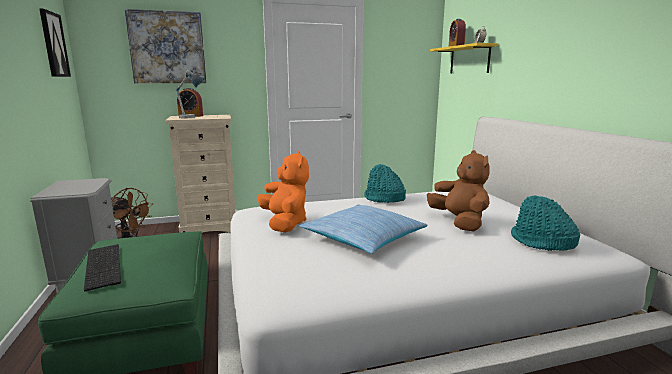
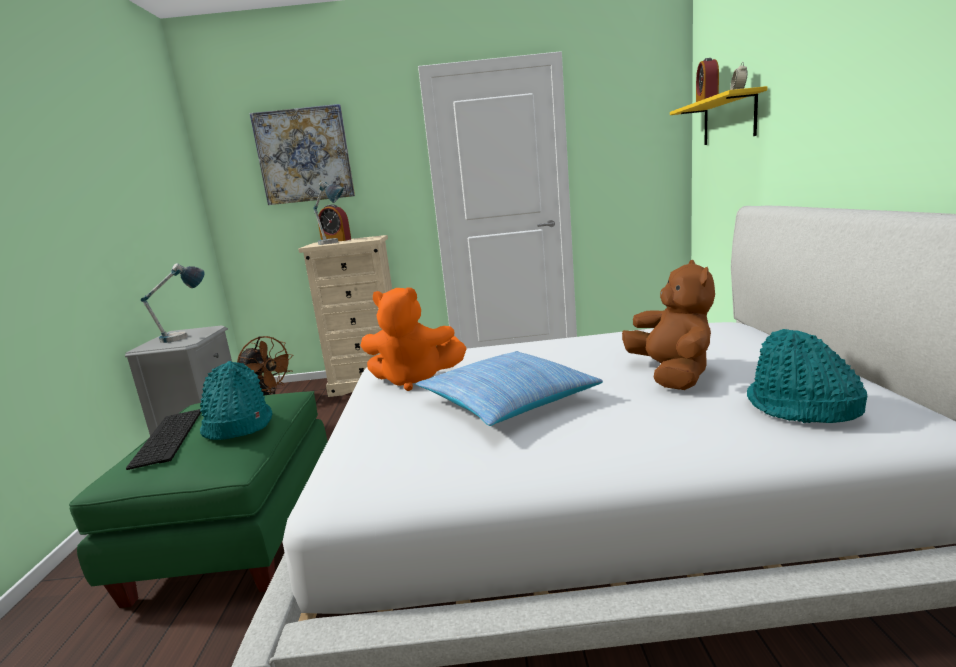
camera: 15 degrees right, 0 degrees up
(54, 44) = (166, 167): picture -> none
(80, 186) = (186, 336): none -> table lamp
(285, 223) = (414, 380): orange plush toy -> orange plush toy turned 105 degrees clockwise
(383, 198) = (573, 341): turquoise hat -> turquoise hat (237, 426)

